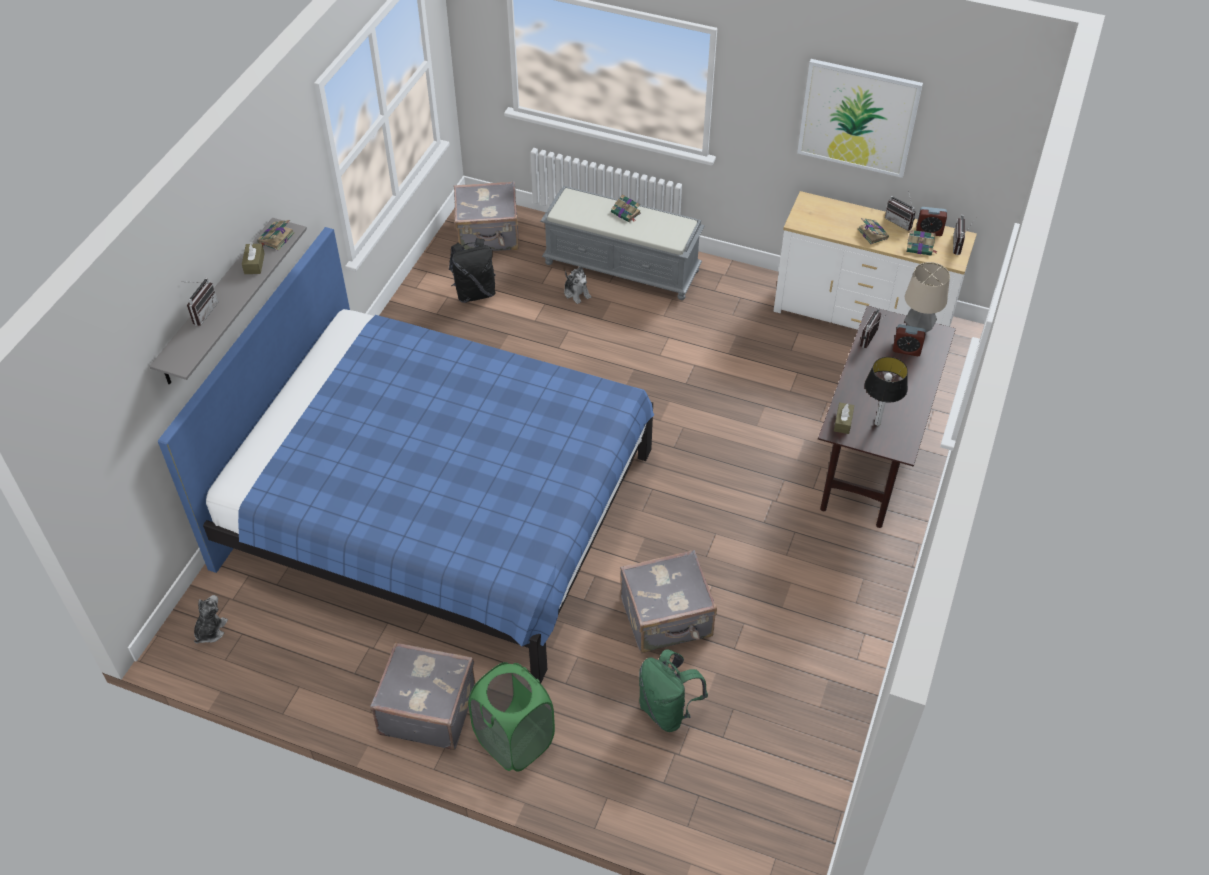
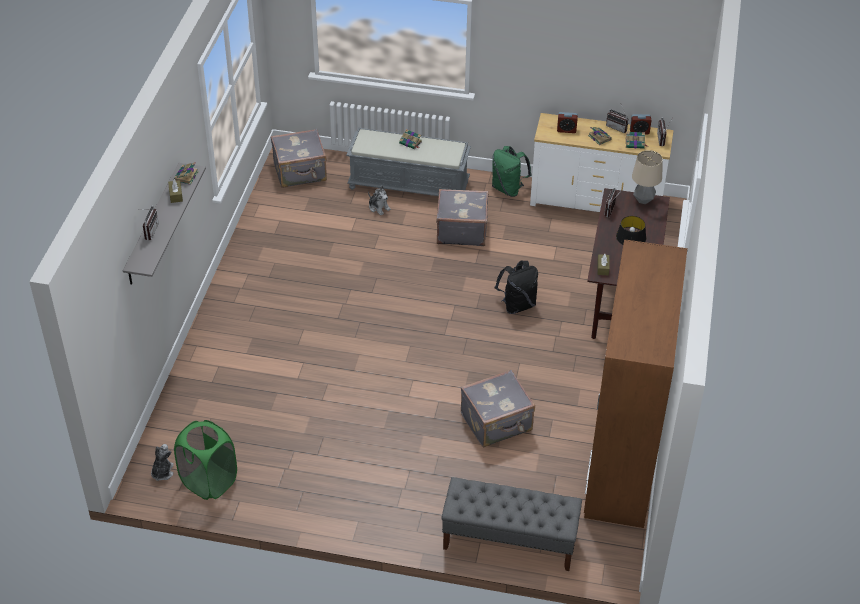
camera: 10 degrees left, 5 degrees down
(427, 709) = (338, 503): grey suitcase -> grey suitcase (461, 230)
(439, 509) = (312, 370): blue bed -> none
(475, 293) = (300, 215): black backpack -> black backpack (517, 305)
(514, 740) = (405, 515): green laundry basket -> green laundry basket (209, 481)
(647, 802) = (509, 541): none -> grey bench
(667, 710) = (510, 481): green backpack -> green backpack (508, 189)
(827, 702) = (621, 462): none -> brown wardrobe
(858, 117) = (580, 54): picture -> none
(906, 350) = (638, 215): alarm clock -> alarm clock (566, 130)

